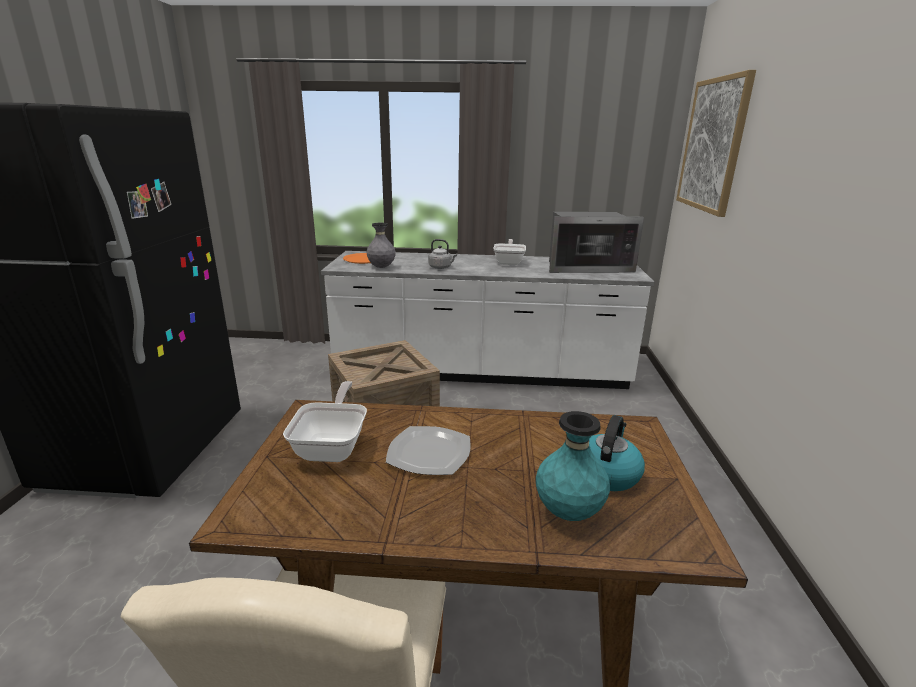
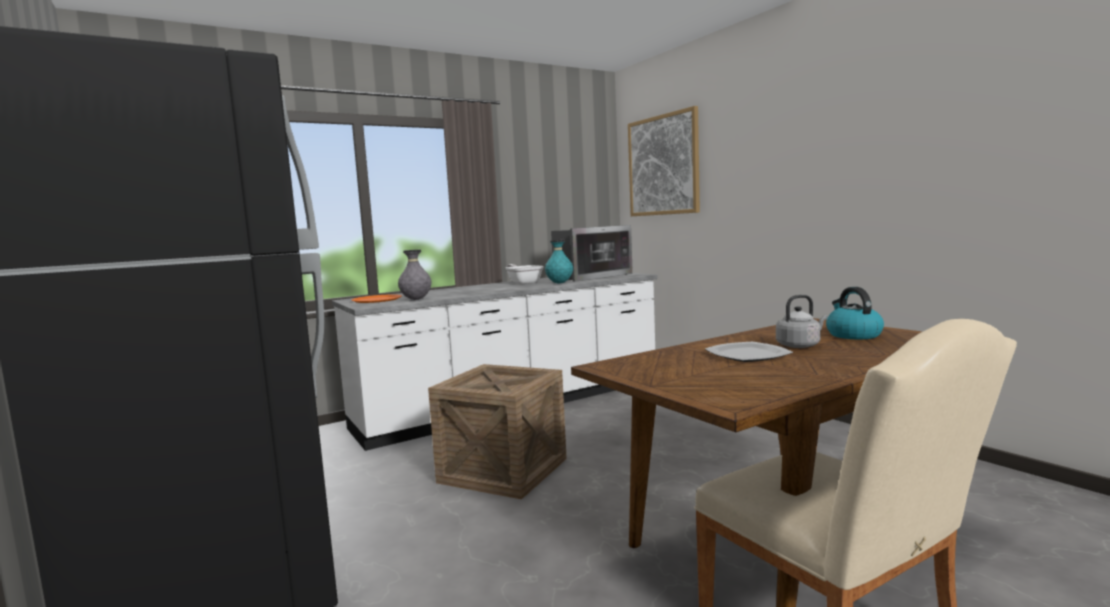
camera: 35 degrees left, 15 degrees down
(333, 446) = (680, 370): frying pan -> none
(441, 267) = (475, 292): grey kettle -> grey kettle (800, 345)
(568, 512) = (880, 347): turquoise vase -> turquoise vase (559, 283)

